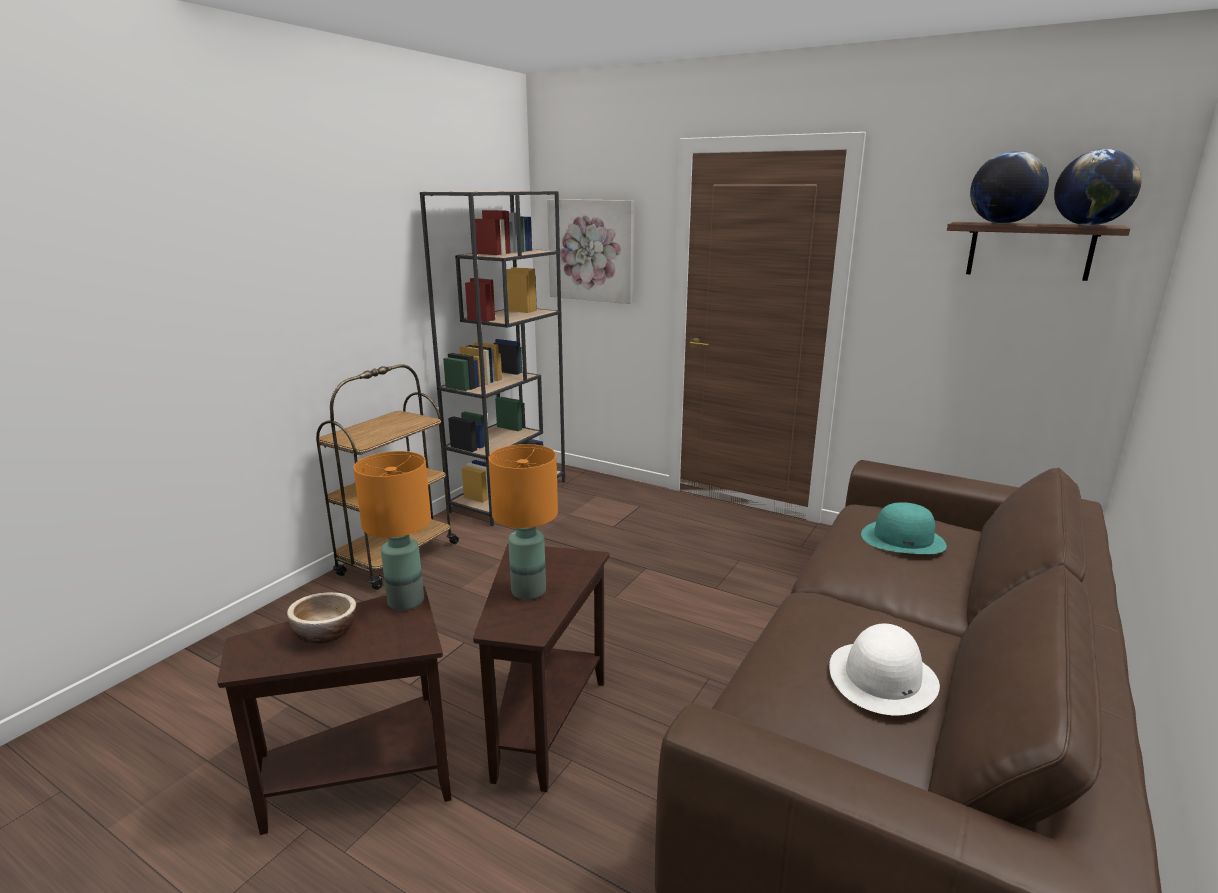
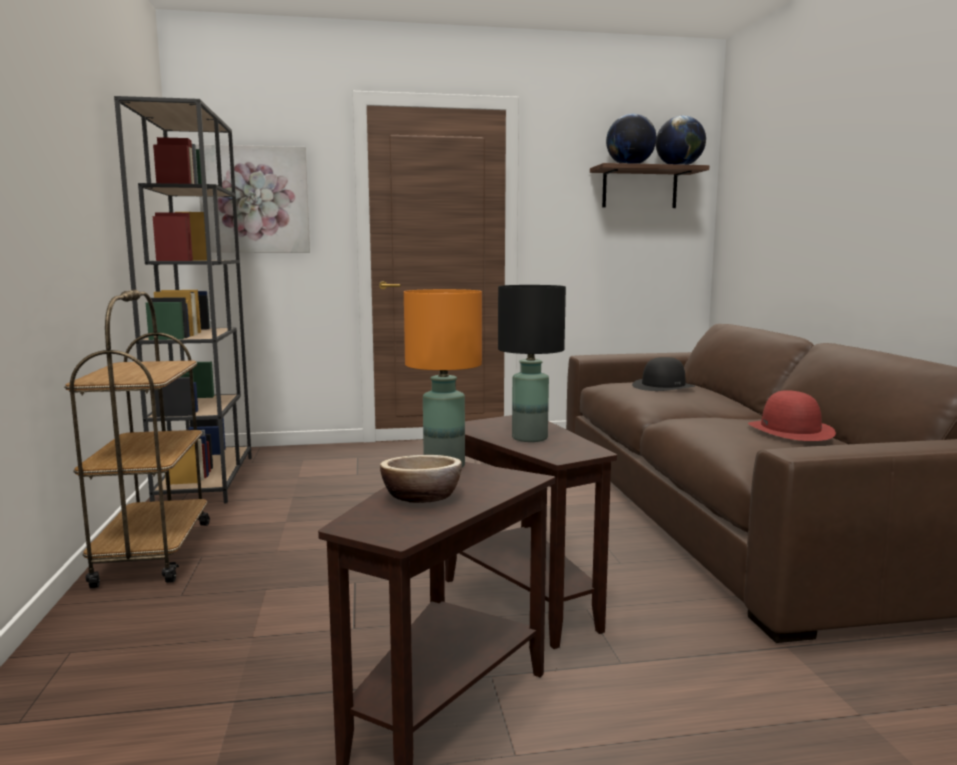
camera: 40 degrees left, 10 degrees down
(527, 591) = (529, 438): orange table lamp -> black table lamp
(882, 678) = (790, 430): white hat -> red hat
(903, 539) = (663, 386): turquoise hat -> black hat

